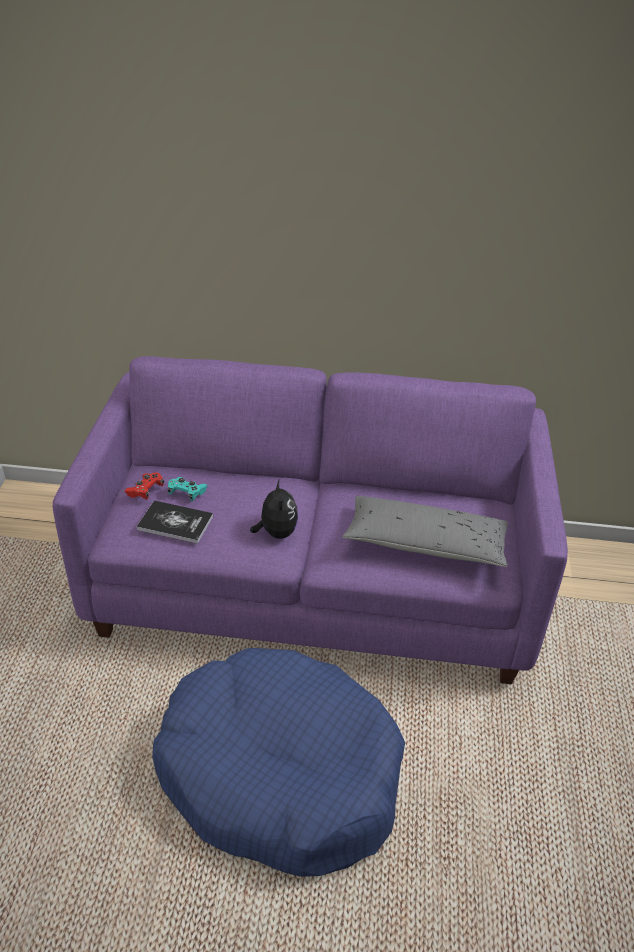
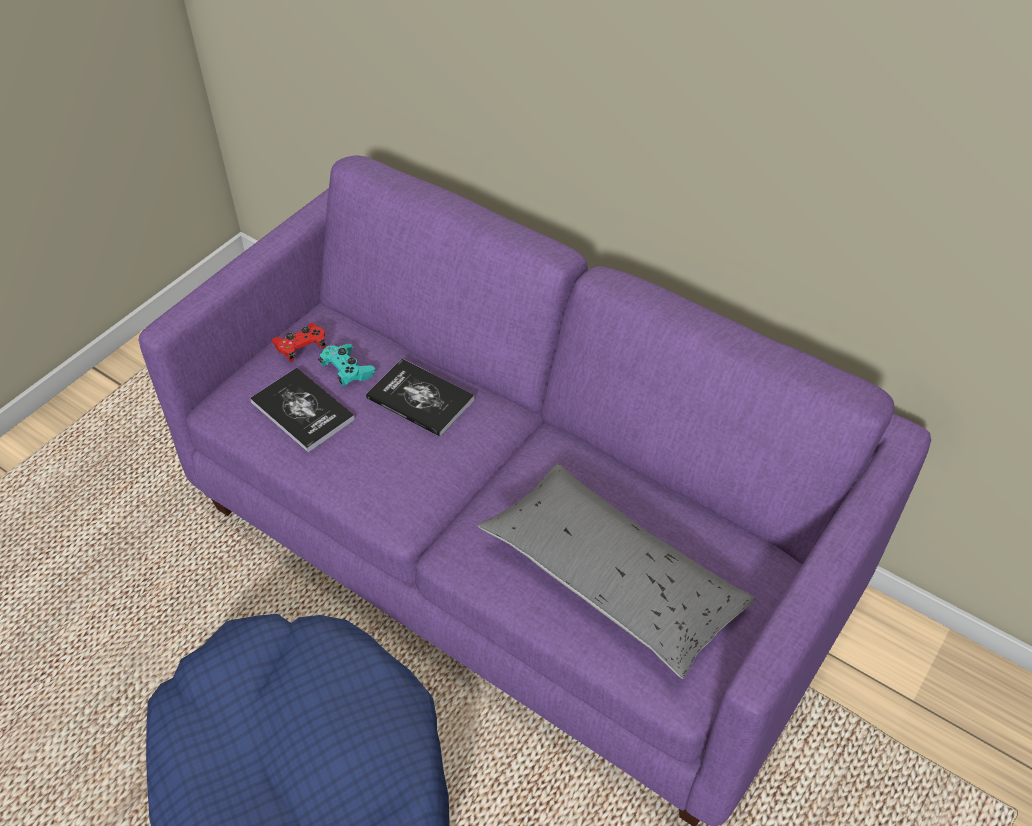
camera: 30 degrees right, 10 degrees up
(245, 493) = (420, 399): none -> book
(276, 532) = (421, 475): plush toy -> none

